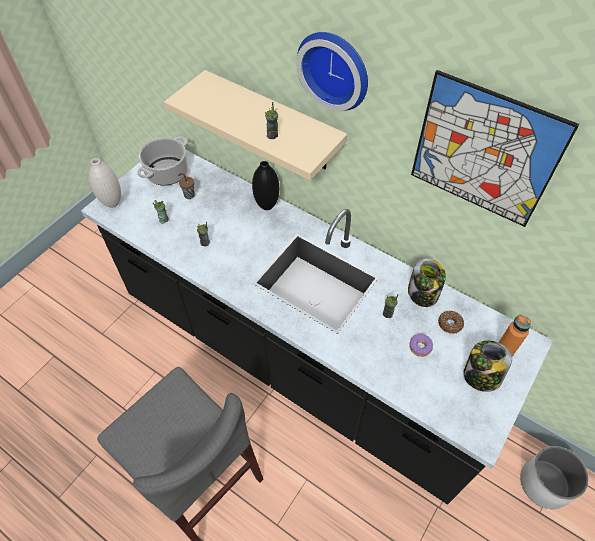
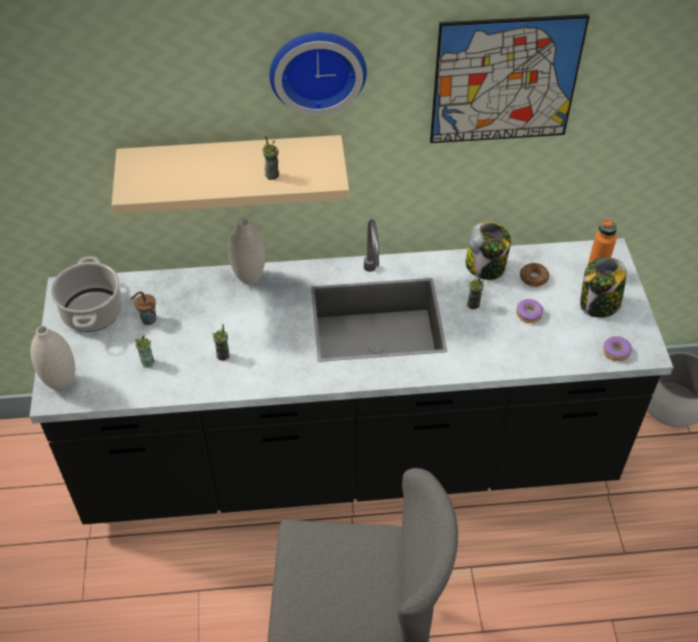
camera: 40 degrees left, 5 degrees down
(267, 205) = (249, 278): black vase -> white vase
(458, 420) = (615, 352): none -> donut

